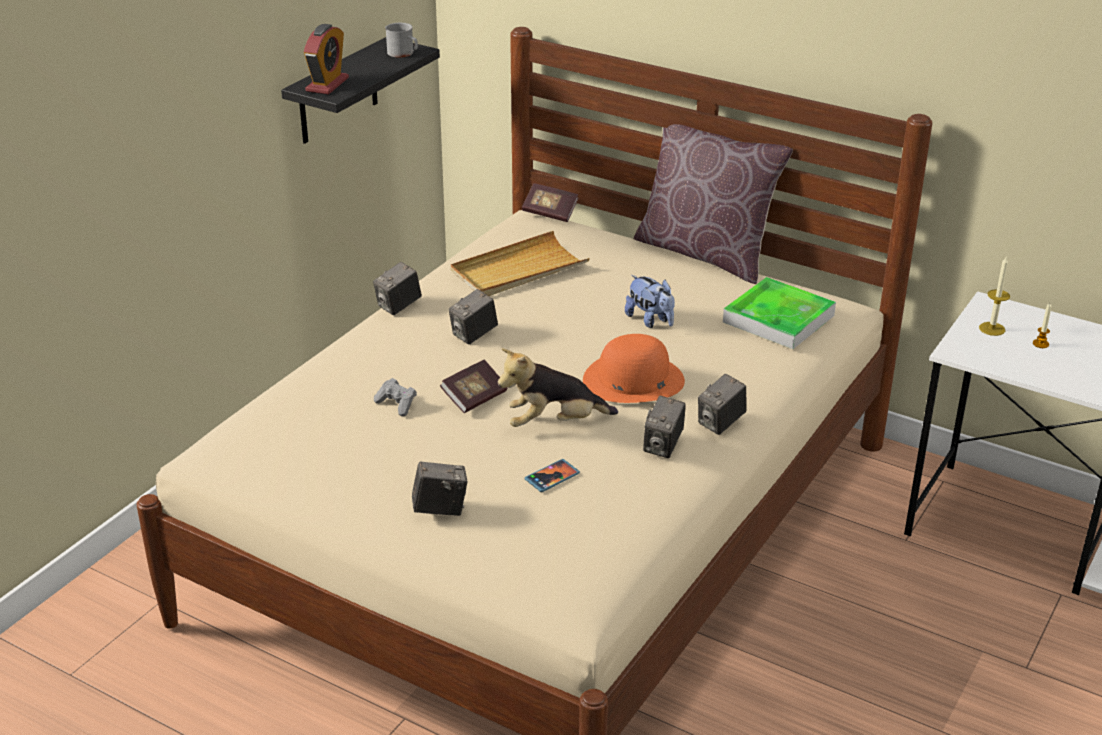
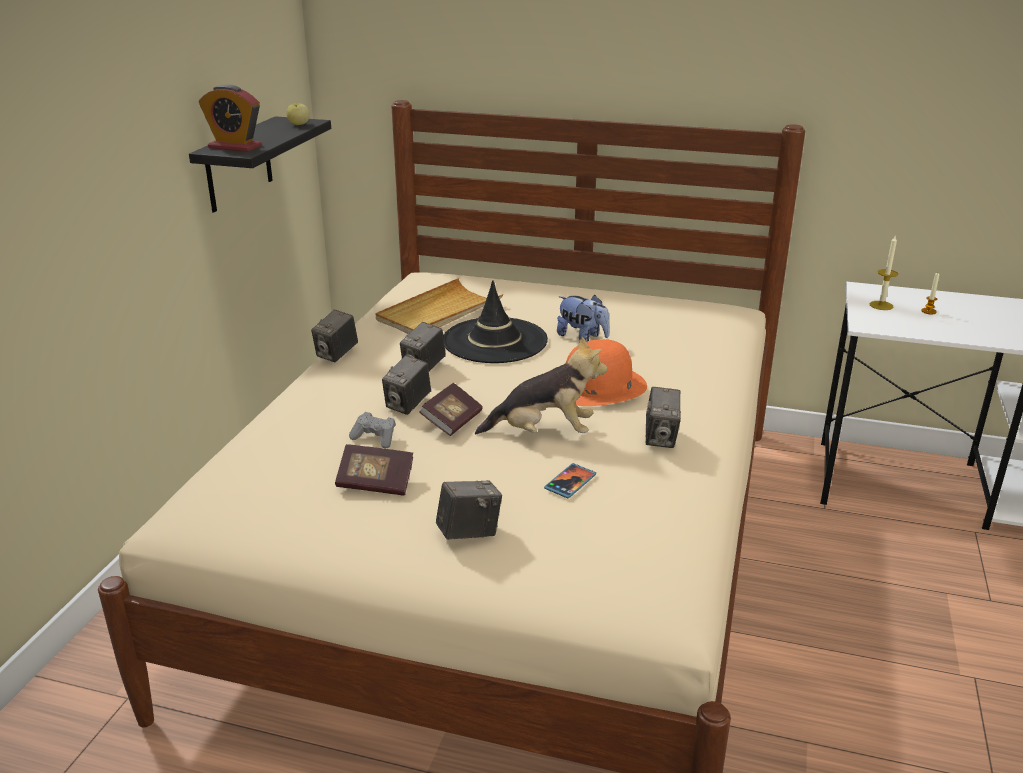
camera: 15 degrees left, 5 degrees down
(327, 84) = (235, 147): alarm clock -> alarm clock turned 105 degrees clockwise
(403, 54) = (298, 124): grey mug -> apple
(550, 213) = (442, 269): book -> book (375, 483)
(554, 423) = (544, 433): plush toy -> plush toy turned 150 degrees counterclockwise
(558, 313) = (495, 341): none -> black hat
(706, 253) = (595, 284): brown pillow -> none
(720, 423) = (700, 411): camera -> camera (408, 405)
(778, 319) = (693, 323): tray -> none

